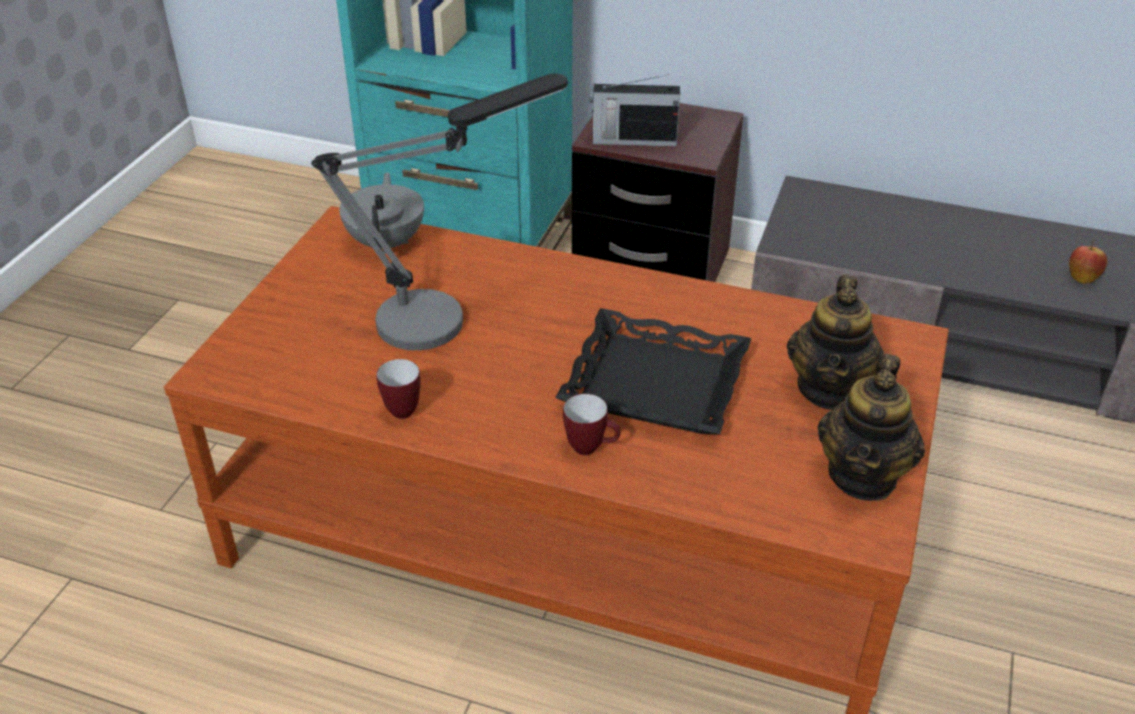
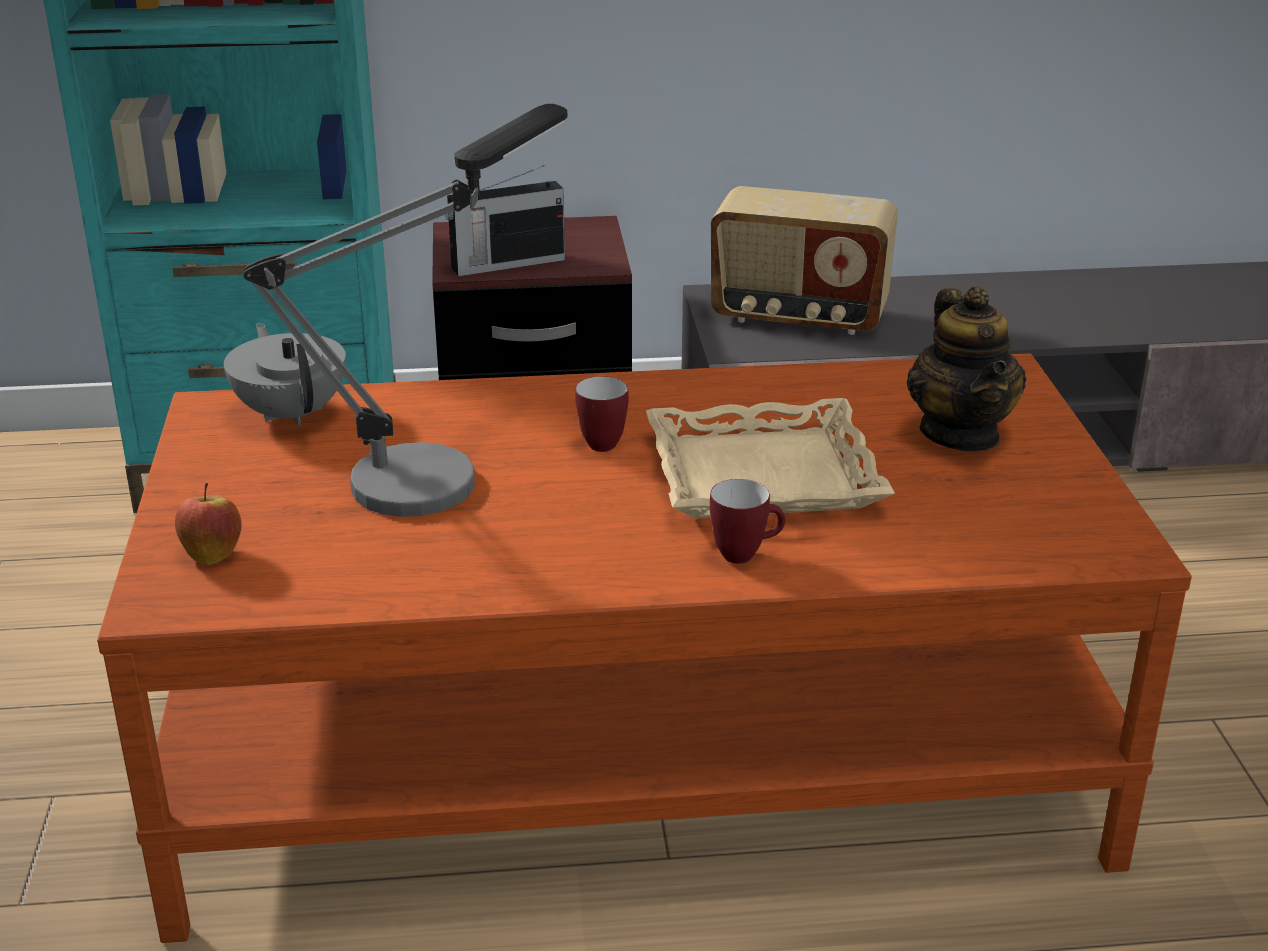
camera: 25 degrees left, 10 degrees down
(404, 407) = (471, 574): mug -> mug (599, 442)
(656, 382) = (763, 473): black tray -> beige tray
(854, 225) = (799, 316): none -> radio
(863, 476) = (1066, 501): teapot -> none
(1082, 277) = (1072, 315): apple -> apple (212, 554)

